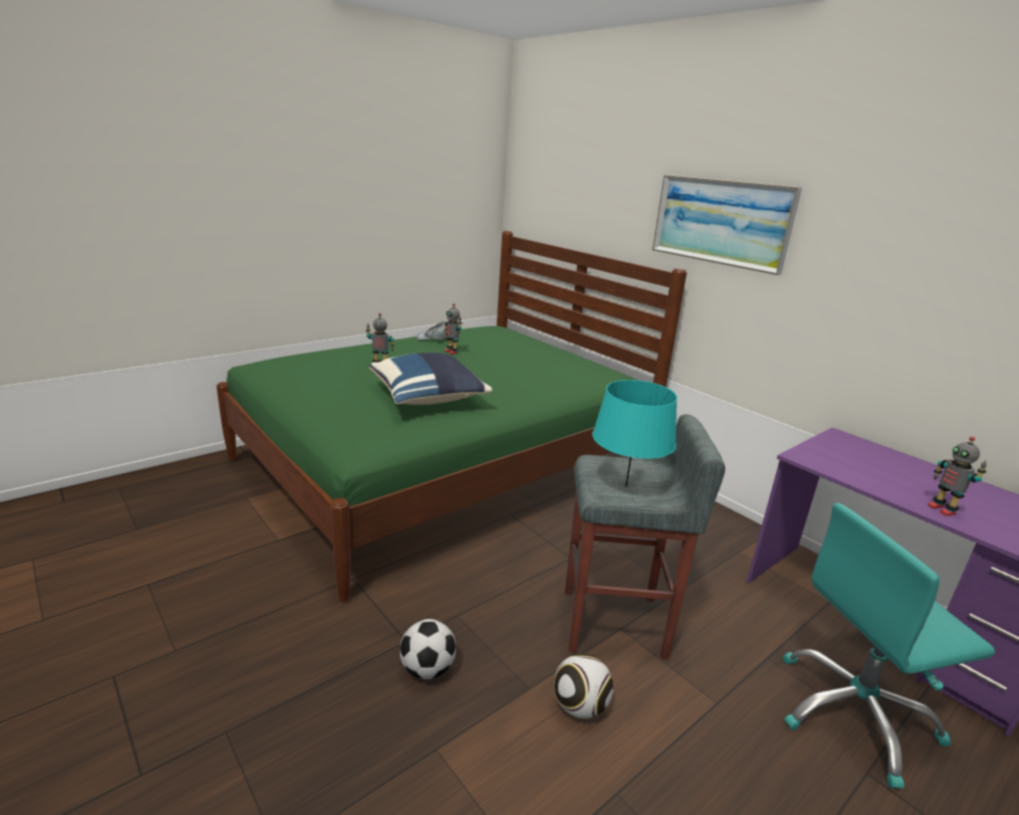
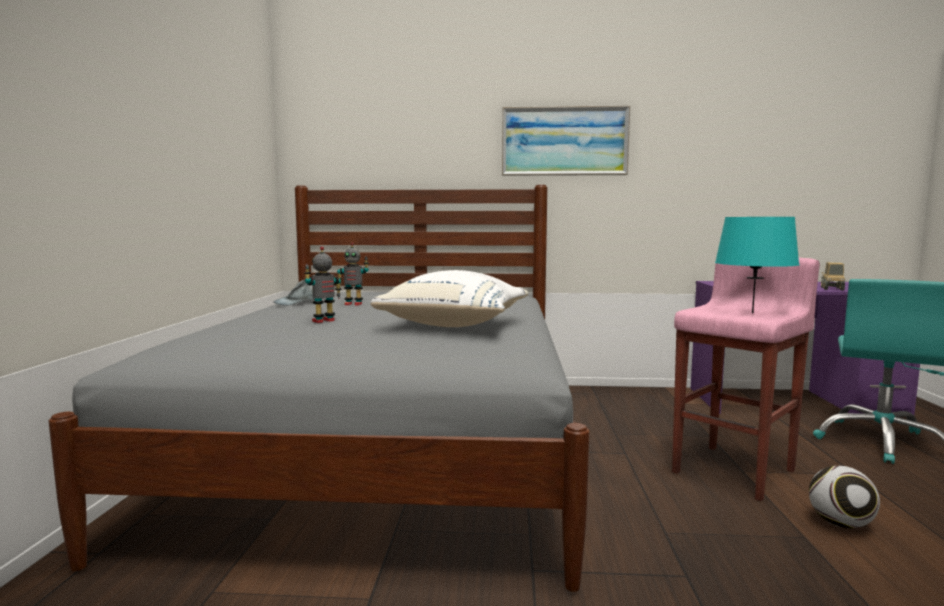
camera: 45 degrees left, 15 degrees down
(427, 669) = (746, 580): football -> none
(428, 398) = (456, 325): blue pillow -> white pillow
(443, 466) = (389, 447): green bed -> grey bed
(615, 624) = (736, 471): grey stool -> pink stool
(942, 509) = (832, 289): toy robot -> toy truck

